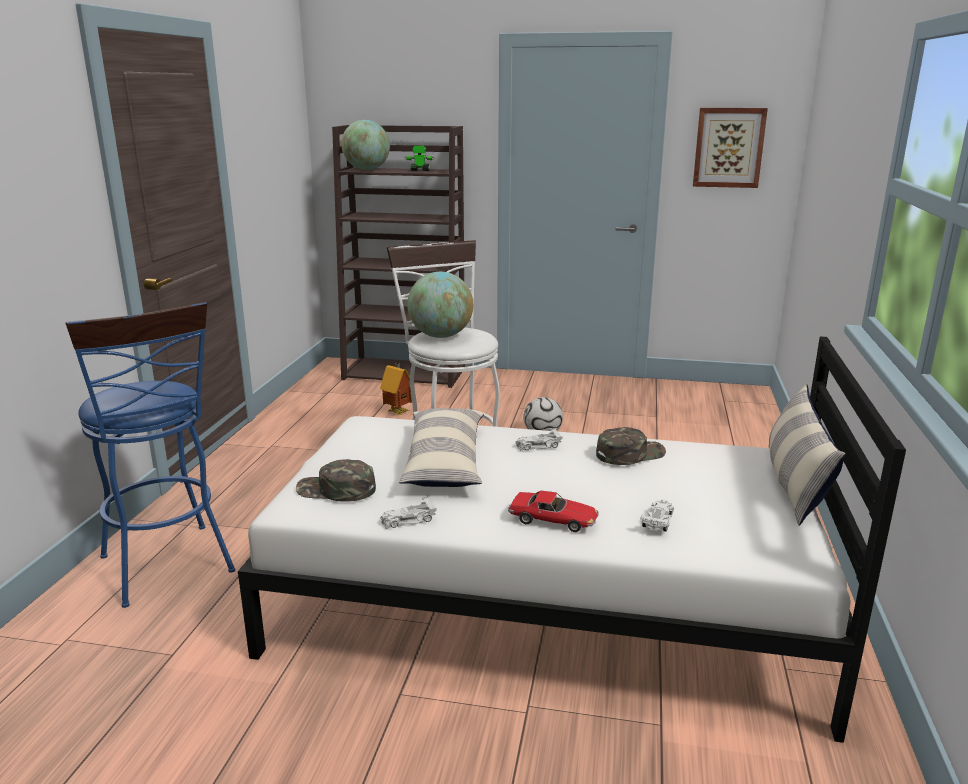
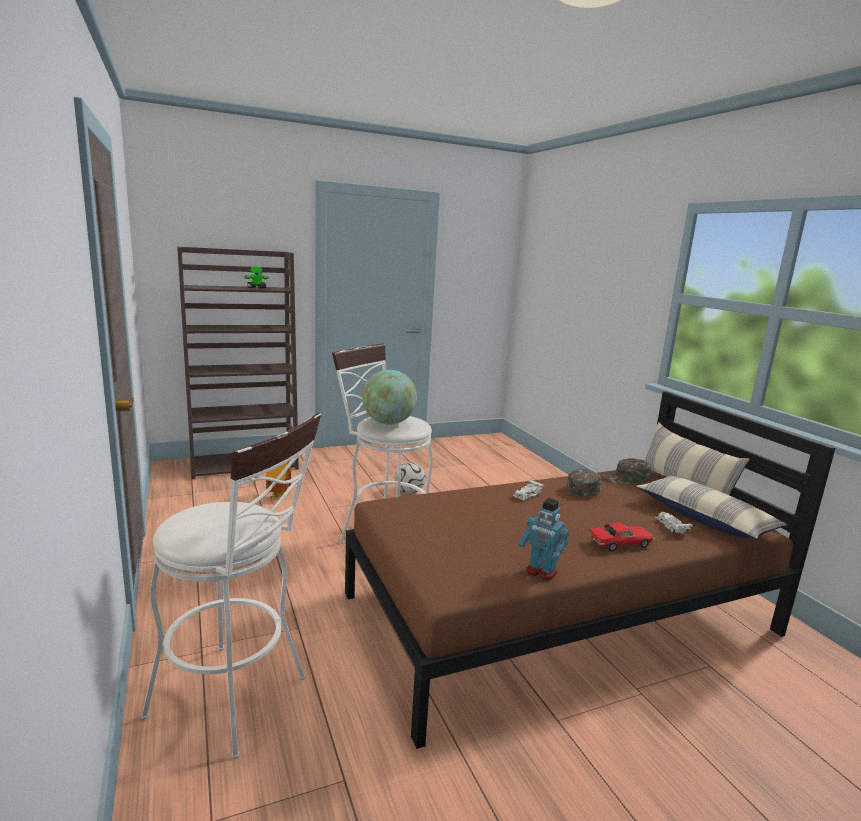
camera: 35 degrees left, 5 degrees down
(170, 569) = (238, 700): blue stool -> white stool
(336, 490) = (454, 565): green cap -> green cap (626, 478)
(367, 170) = (206, 287): globe -> none
(407, 520) = (541, 572): white toy car -> toy robot
(445, 462) = (490, 521): pillow -> pillow (704, 518)
(545, 605) = (560, 614): white bed -> brown bed
(728, 147) = (475, 274): picture -> none

